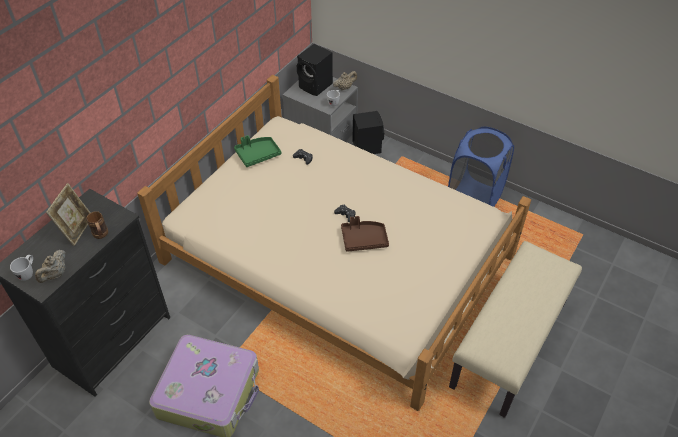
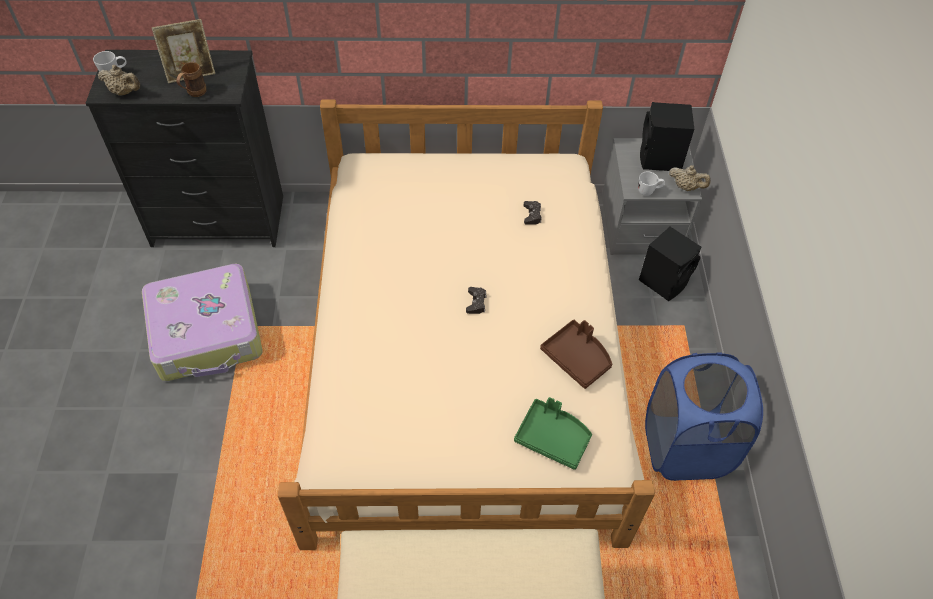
camera: 55 degrees right, 5 degrees up
(55, 274) = (124, 92): beige teapot -> beige teapot turned 150 degrees counterclockwise
(257, 155) = (500, 172): green tray -> green tray (553, 438)
(364, 239) = (451, 341): brown tray -> brown tray (577, 358)

